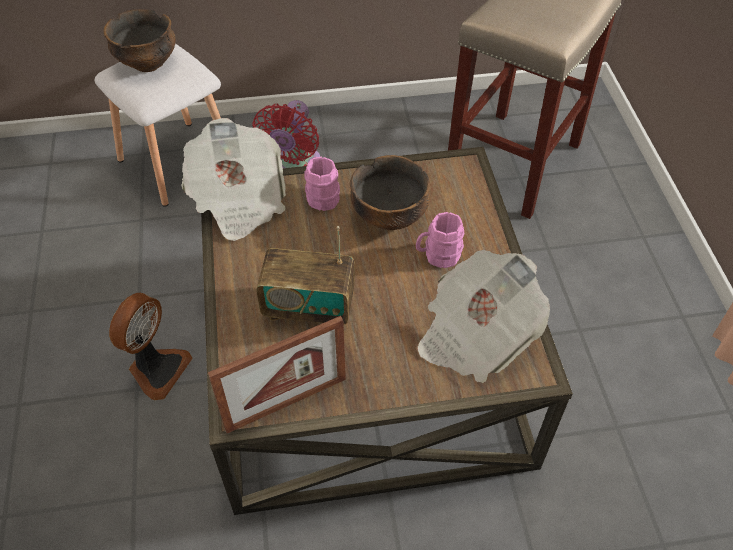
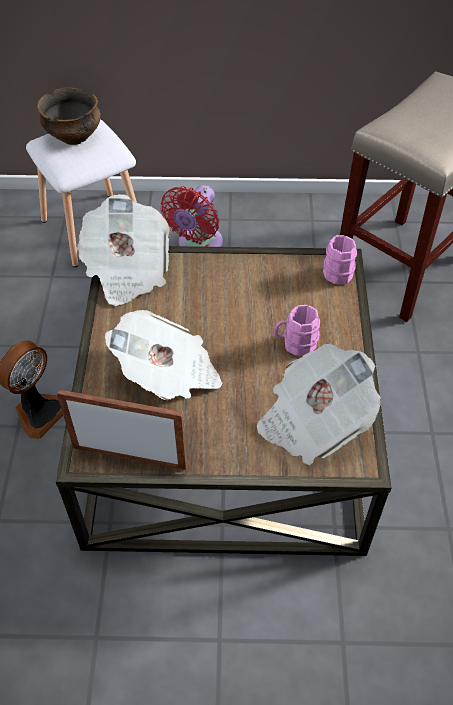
camera: 10 degrees right, 0 degrees up
(286, 403) = (129, 456): picture frame -> picture frame turned 150 degrees counterclockwise
(309, 307) = (168, 374): radio -> newspaper
(321, 195) = (202, 274): pink mug -> pink mug (337, 270)
(390, 217) = (259, 302): bowl -> none

